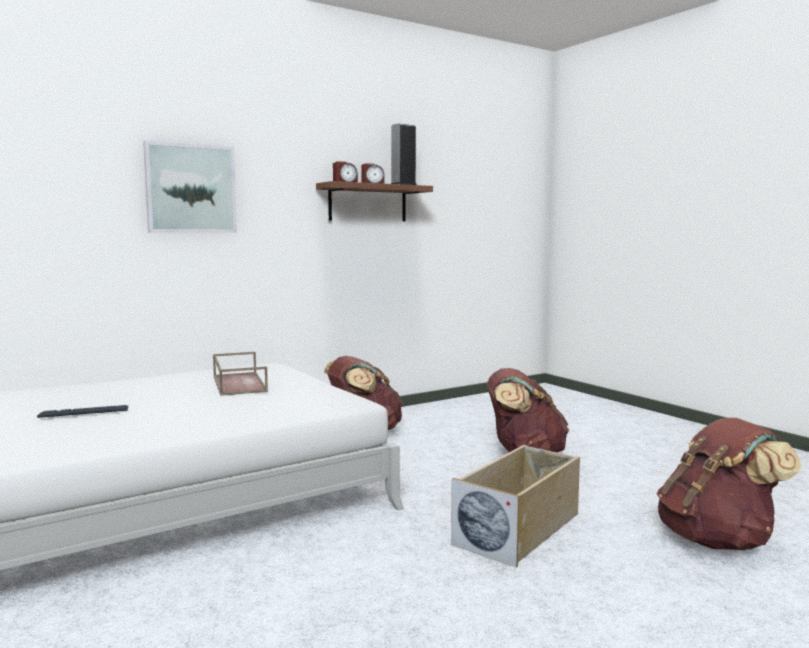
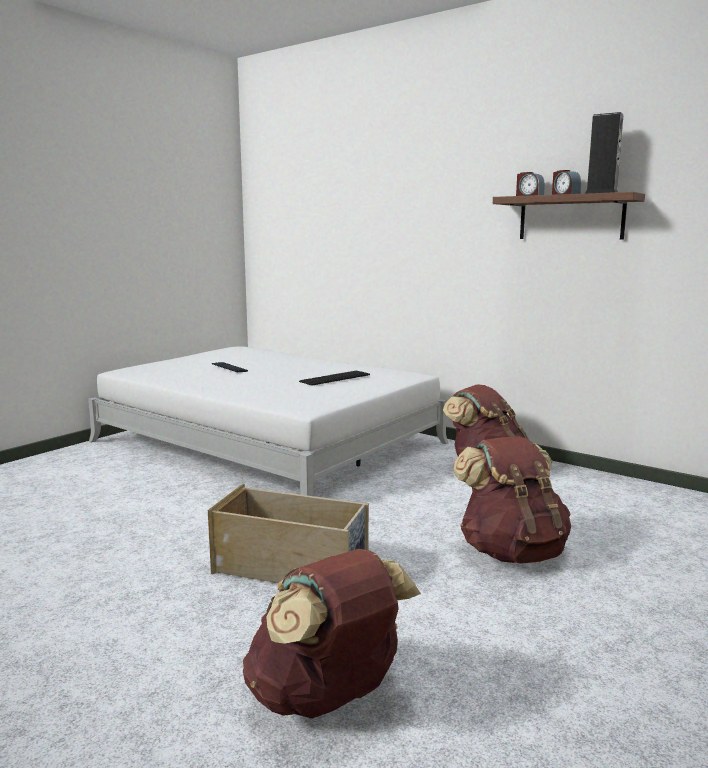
camera: 70 degrees right, 5 degrees up
(190, 189) = (397, 212): picture -> none
(238, 383) = (335, 378): brown tray -> keyboard

